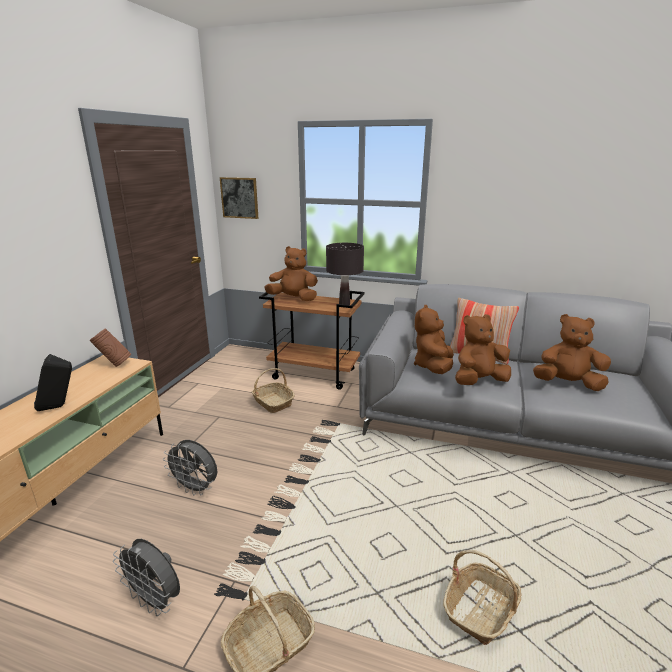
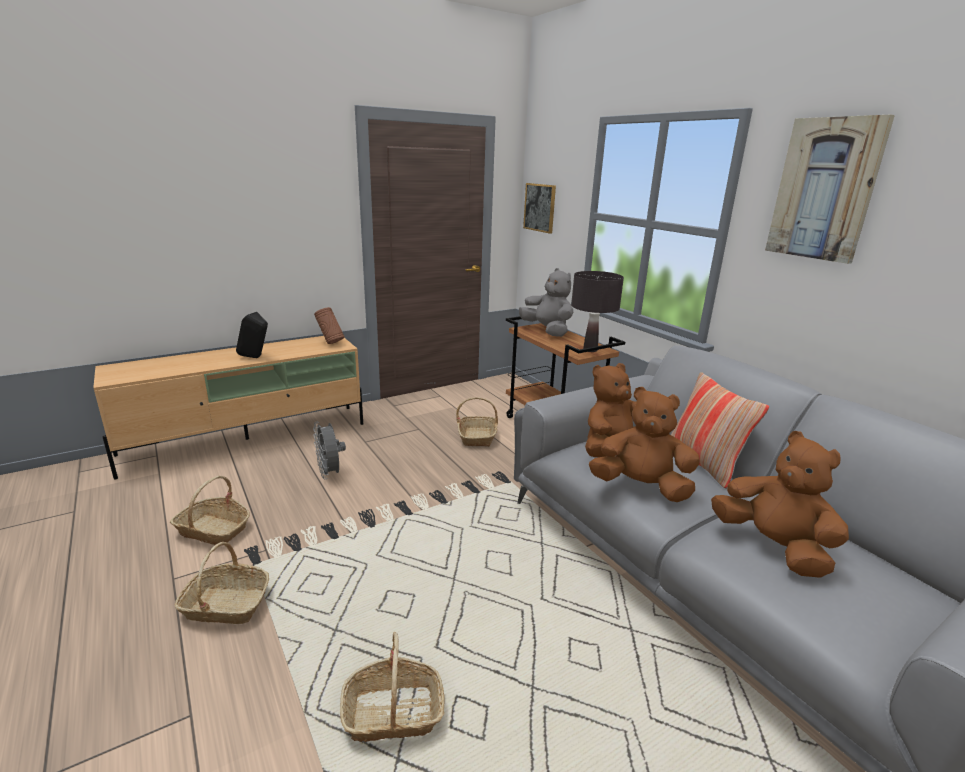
camera: 40 degrees right, 0 degrees up
(155, 601) = (213, 530): grey fan -> basket
(293, 299) = (547, 331): brown plush toy -> grey plush toy
(491, 171) = (825, 189): none -> picture

